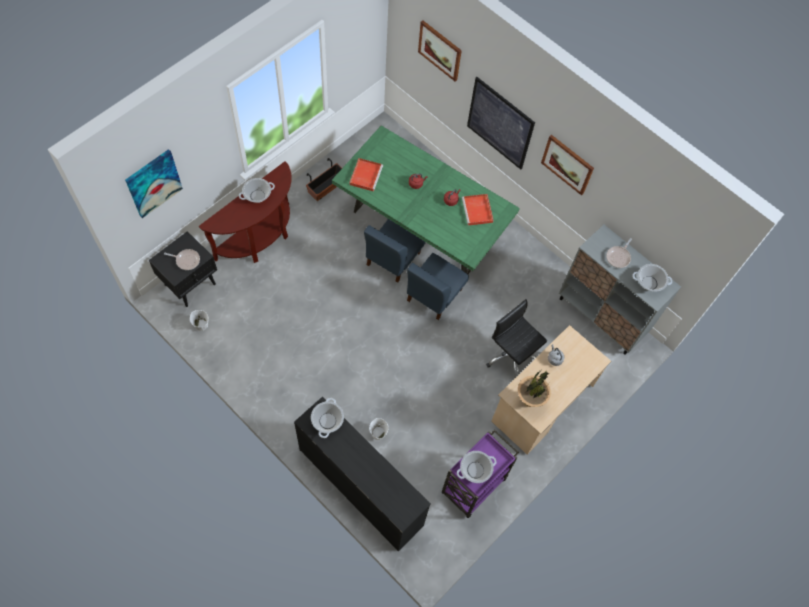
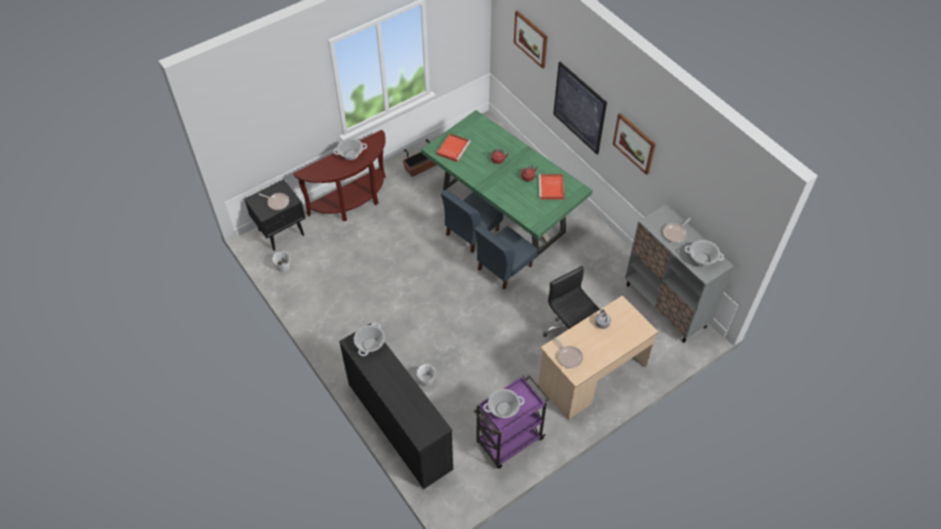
camera: 15 degrees right, 10 degrees down
(153, 183) = (253, 119): picture -> none
(528, 401) = (569, 357): potted plant -> frying pan

